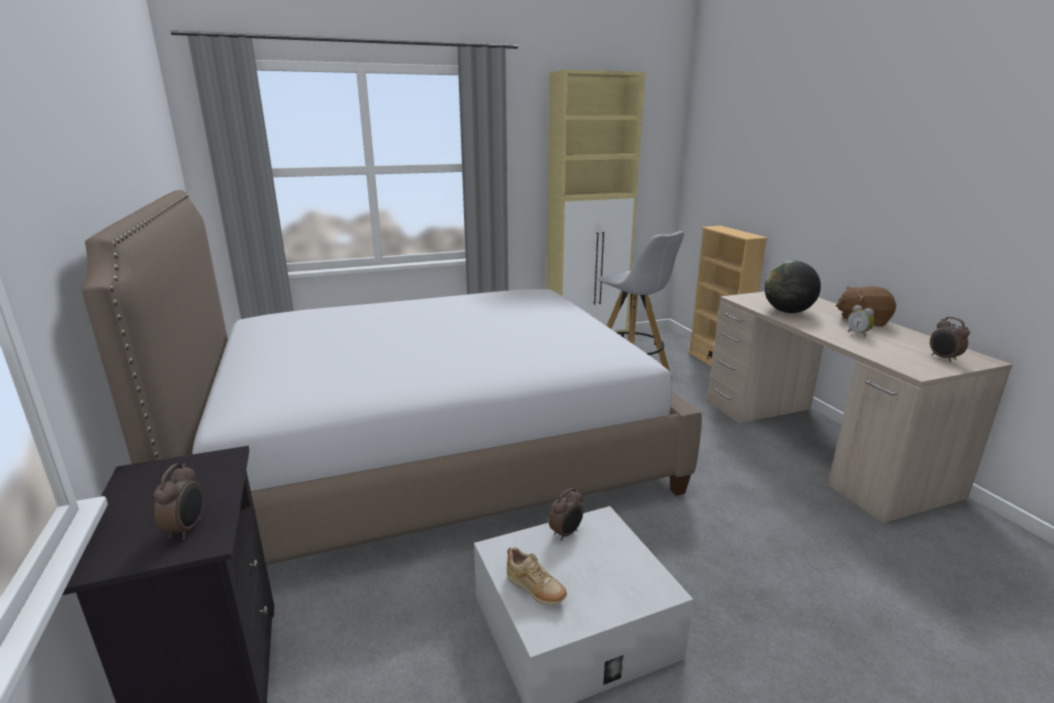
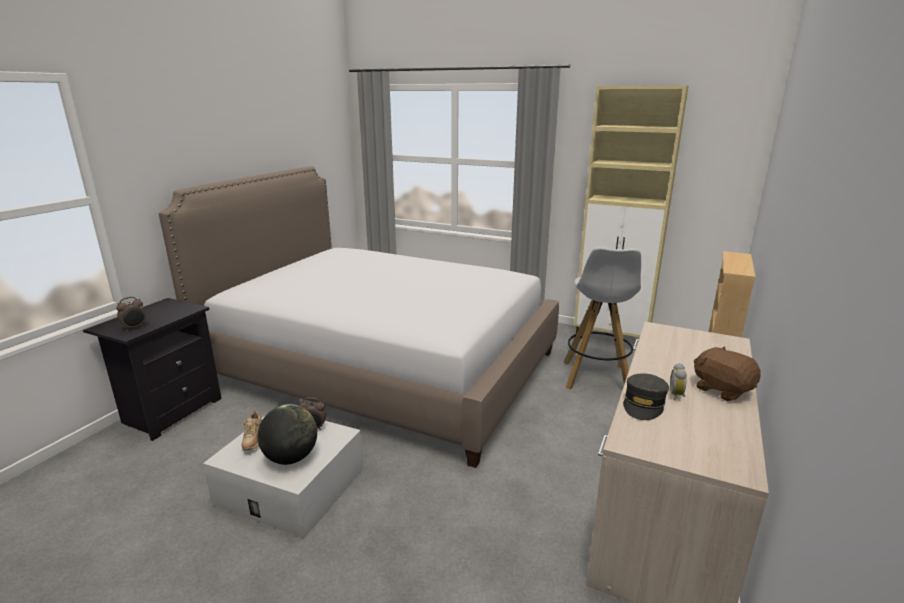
camera: 45 degrees right, 0 degrees up
(788, 312) = (668, 354): globe -> globe (291, 458)
(862, 346) = (644, 404): none -> grey cap
(943, 358) = (696, 449): alarm clock -> none

